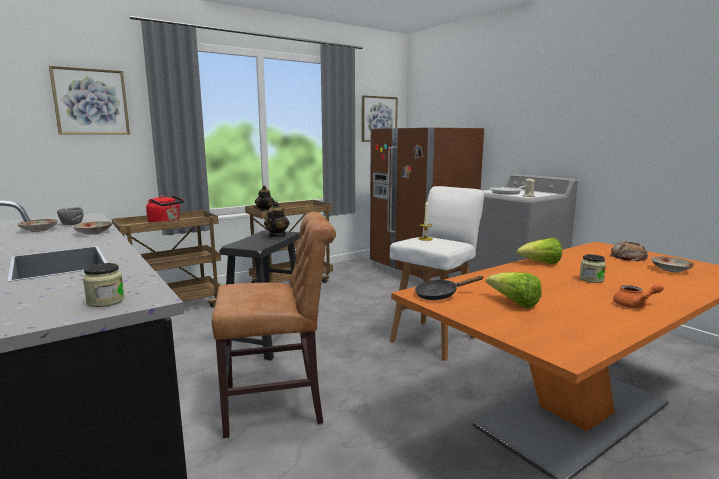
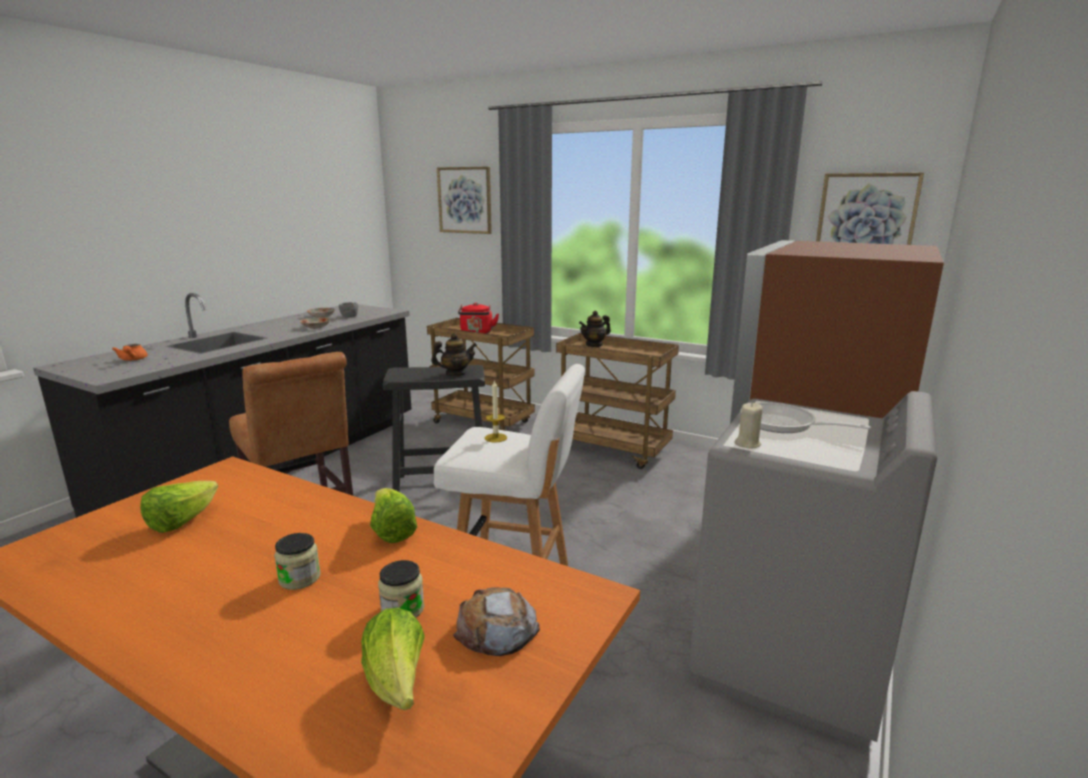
camera: 65 degrees right, 5 degrees up
(106, 301) = (106, 371): jar -> jar (402, 609)
(440, 295) = (219, 479): black frying pan -> none
(635, 305) = (155, 615): orange teapot -> orange teapot (132, 360)
(670, 270) = (397, 683): plate -> lettuce

